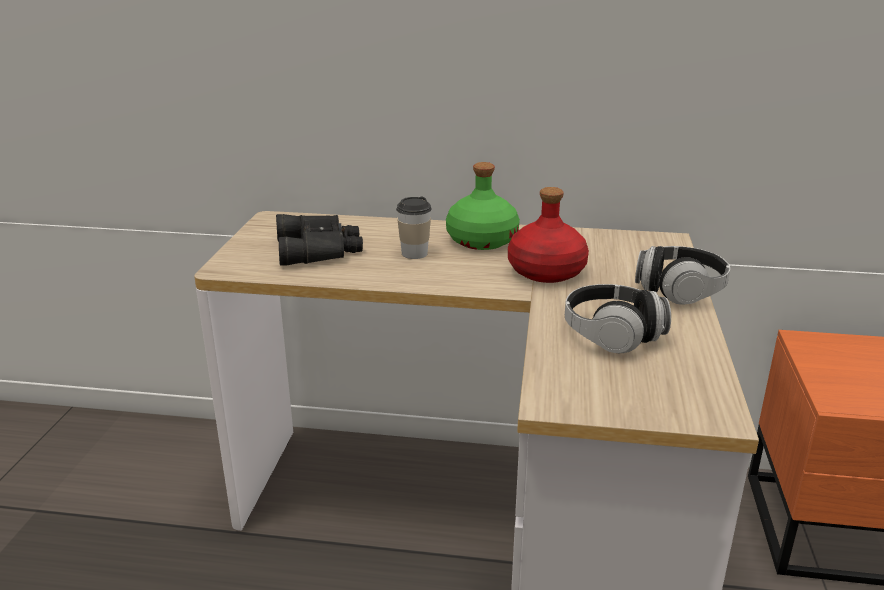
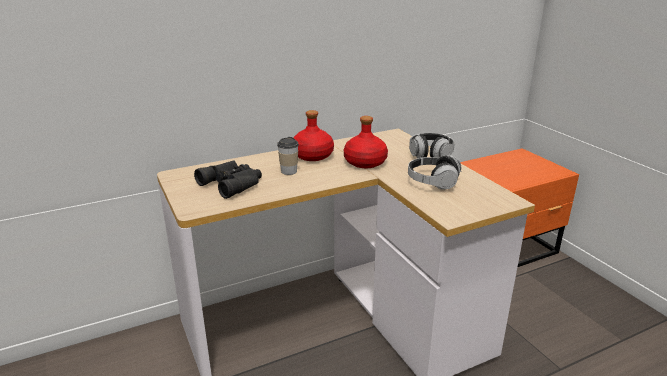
camera: 35 degrees left, 0 degrees up
(481, 240) = (312, 155): green bottle -> red bottle

